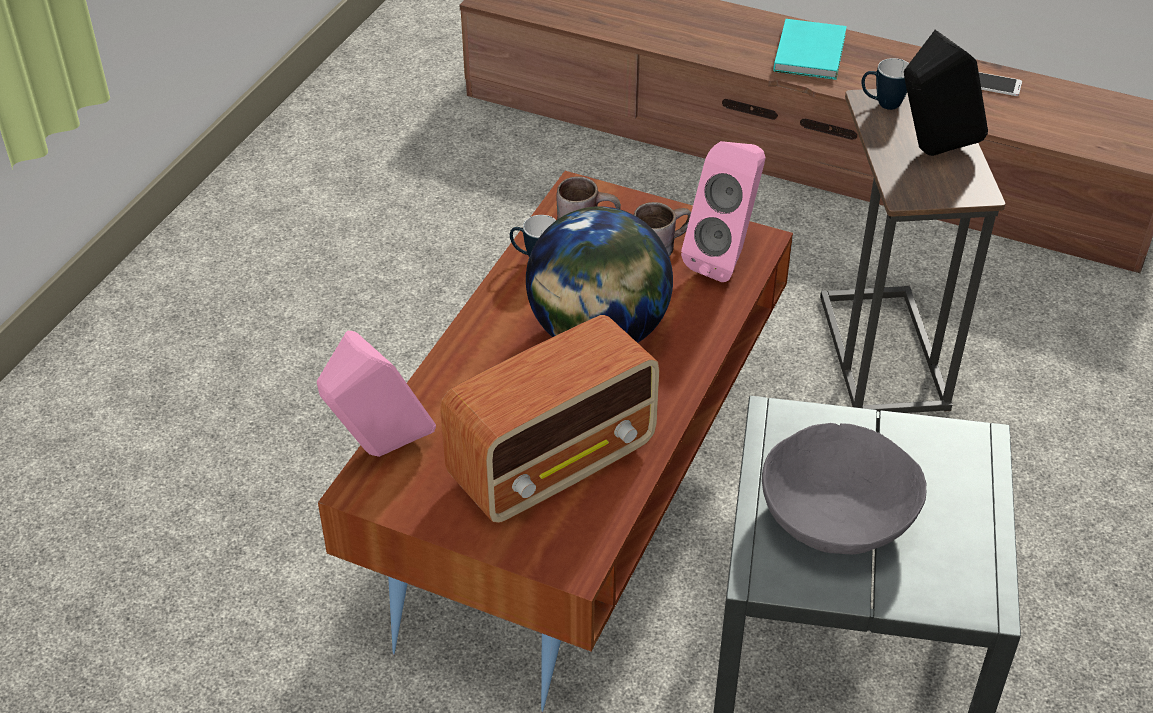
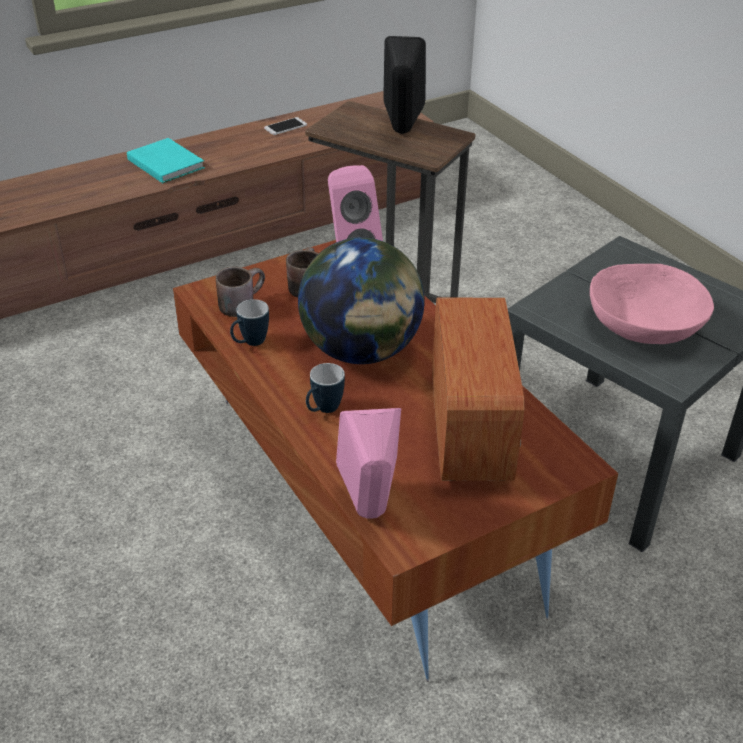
camera: 55 degrees left, 5 degrees down
(836, 516) = (644, 326): grey bowl -> pink bowl
(882, 104) = (335, 126): mug -> mug (323, 410)

